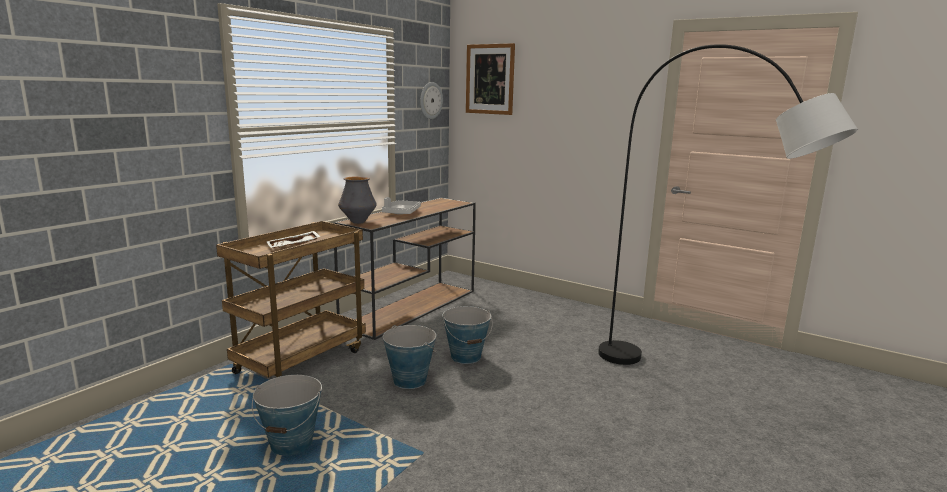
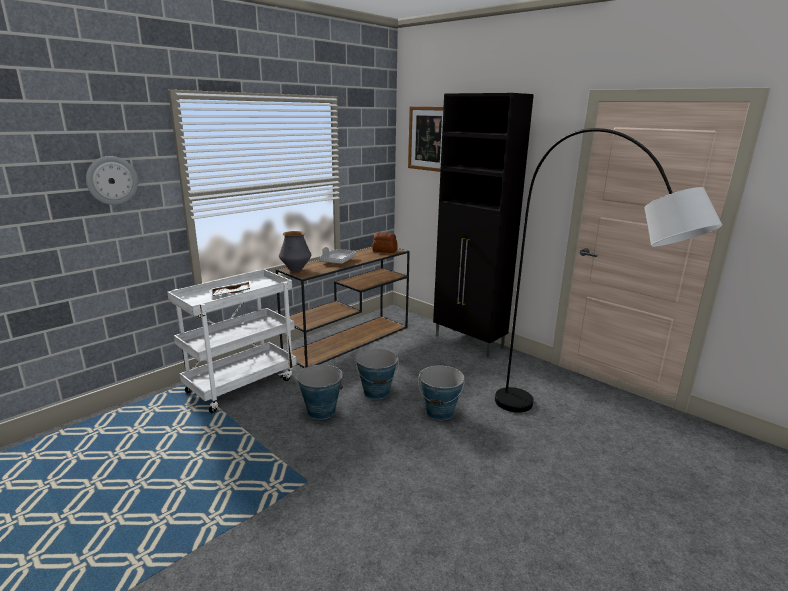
camera: 10 degrees right, 5 degrees up
(292, 444) = (208, 461): bucket -> bucket (440, 412)
(301, 360) = (242, 384): brown cart -> white cart
(430, 100) = (375, 157): wall clock -> wall clock (112, 180)
(448, 203) = (385, 251): none -> bread
(547, 302) = (469, 342): none -> black cabinet

